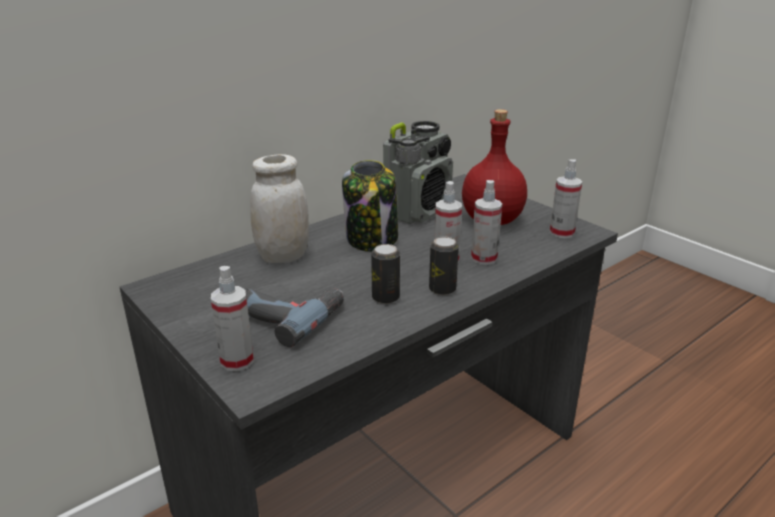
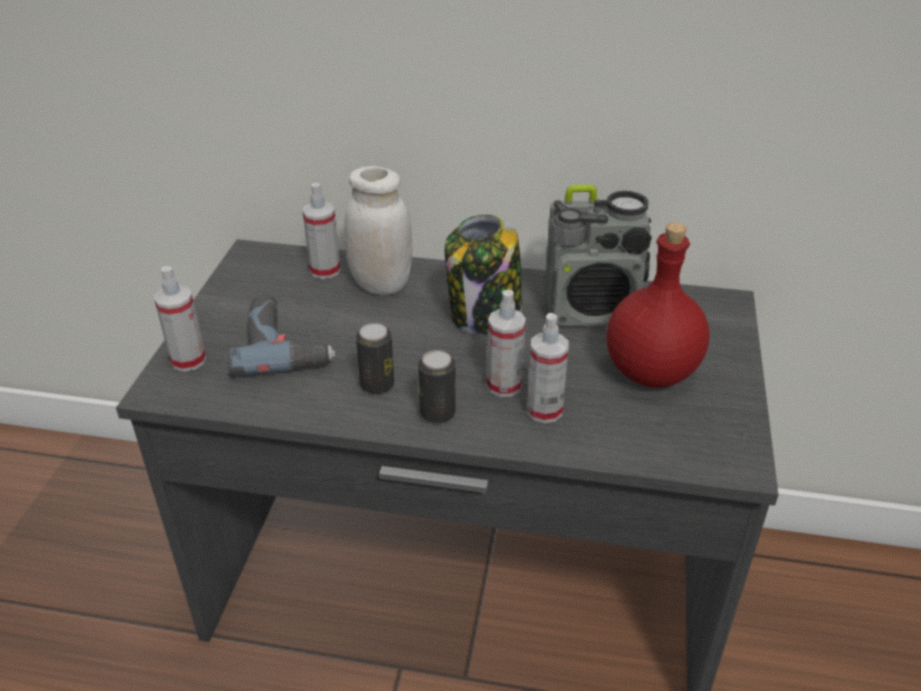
camera: 50 degrees right, 10 degrees up
(561, 233) = (700, 443): spray bottle -> spray bottle (325, 270)

